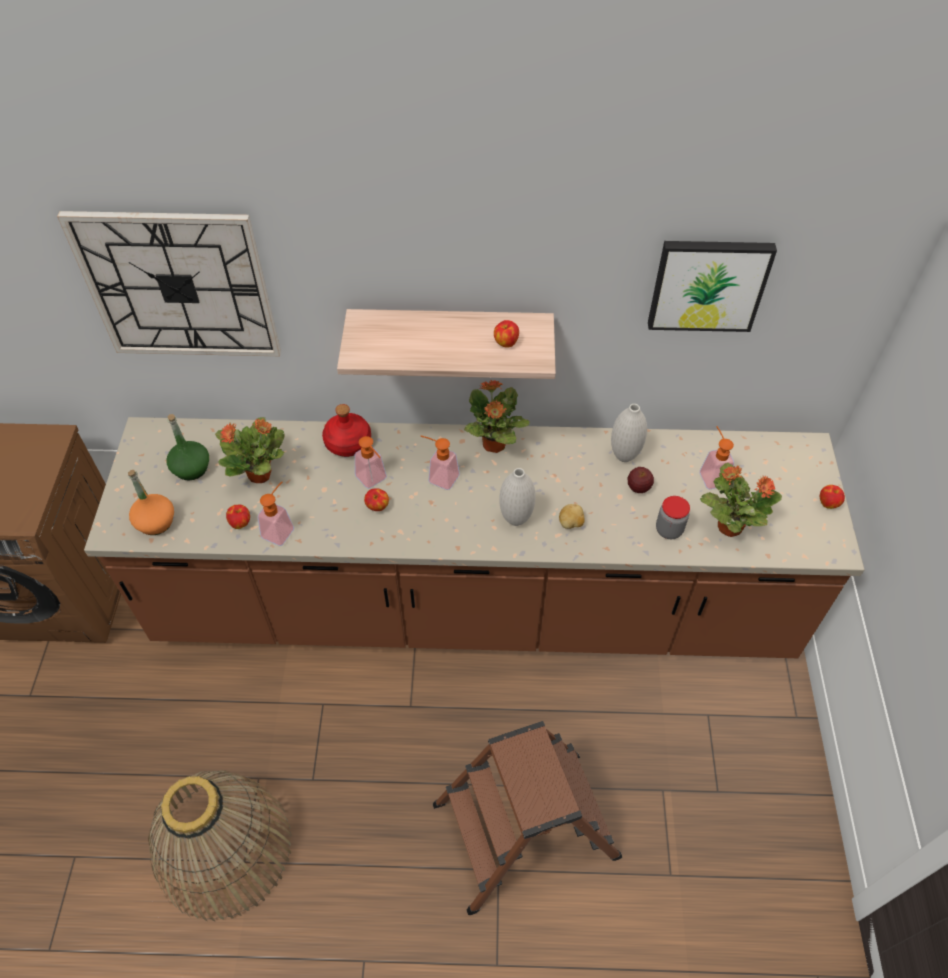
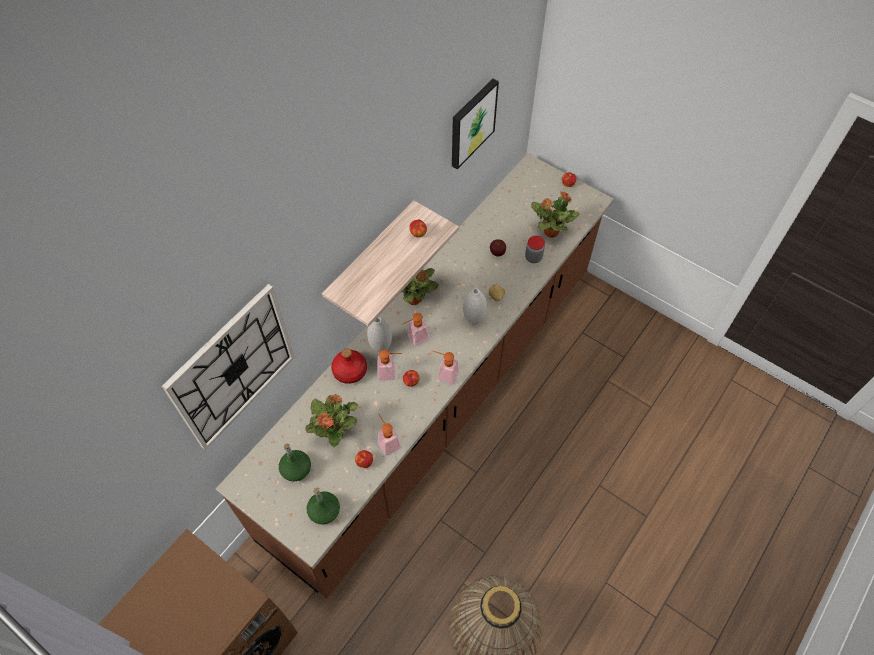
camera: 55 degrees left, 5 degrees up
(155, 522) = (324, 511): orange bottle -> green bottle
(526, 830) = (587, 458): brown step ladder -> none
(624, 456) = (472, 245): white vase -> white vase (381, 347)
(711, 475) = (514, 217): soap dispenser -> soap dispenser (444, 374)

